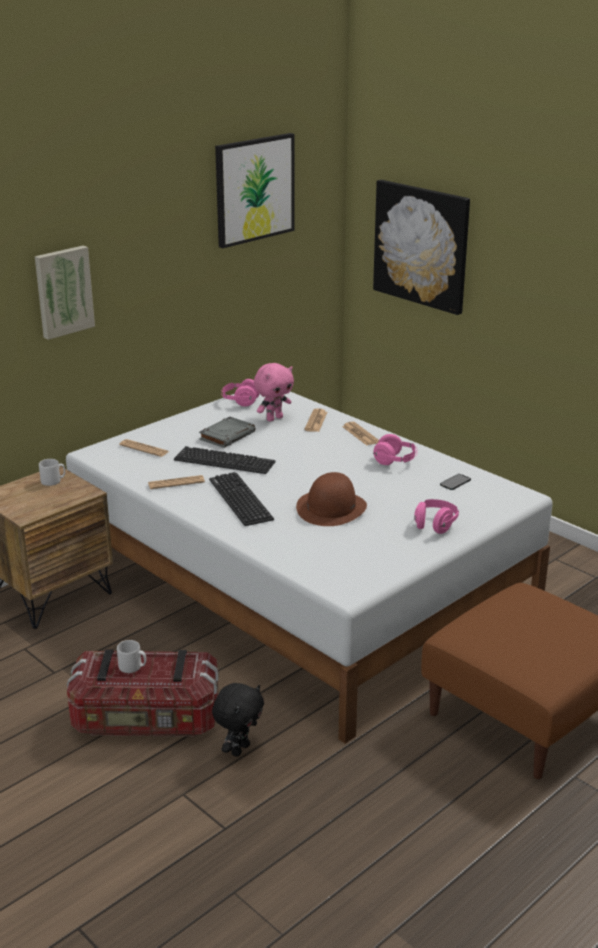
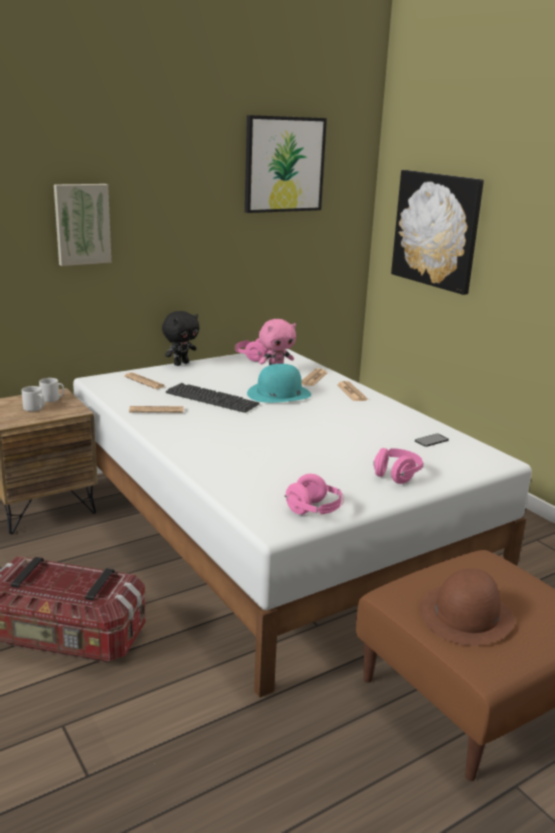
camera: 10 degrees right, 5 degrees down
(133, 667) = (54, 578): grey mug -> grey mug (35, 408)
(227, 436) = (226, 380): grey book -> none
(239, 749) = (144, 684): black plush toy -> black plush toy (181, 363)
(240, 500) = (209, 430): keyboard -> none
(289, 446) = (278, 394): none -> turquoise hat
(331, 508) = (295, 447): brown hat -> brown hat (466, 615)
(395, 461) = (376, 417): pink headphones -> pink headphones (314, 511)

